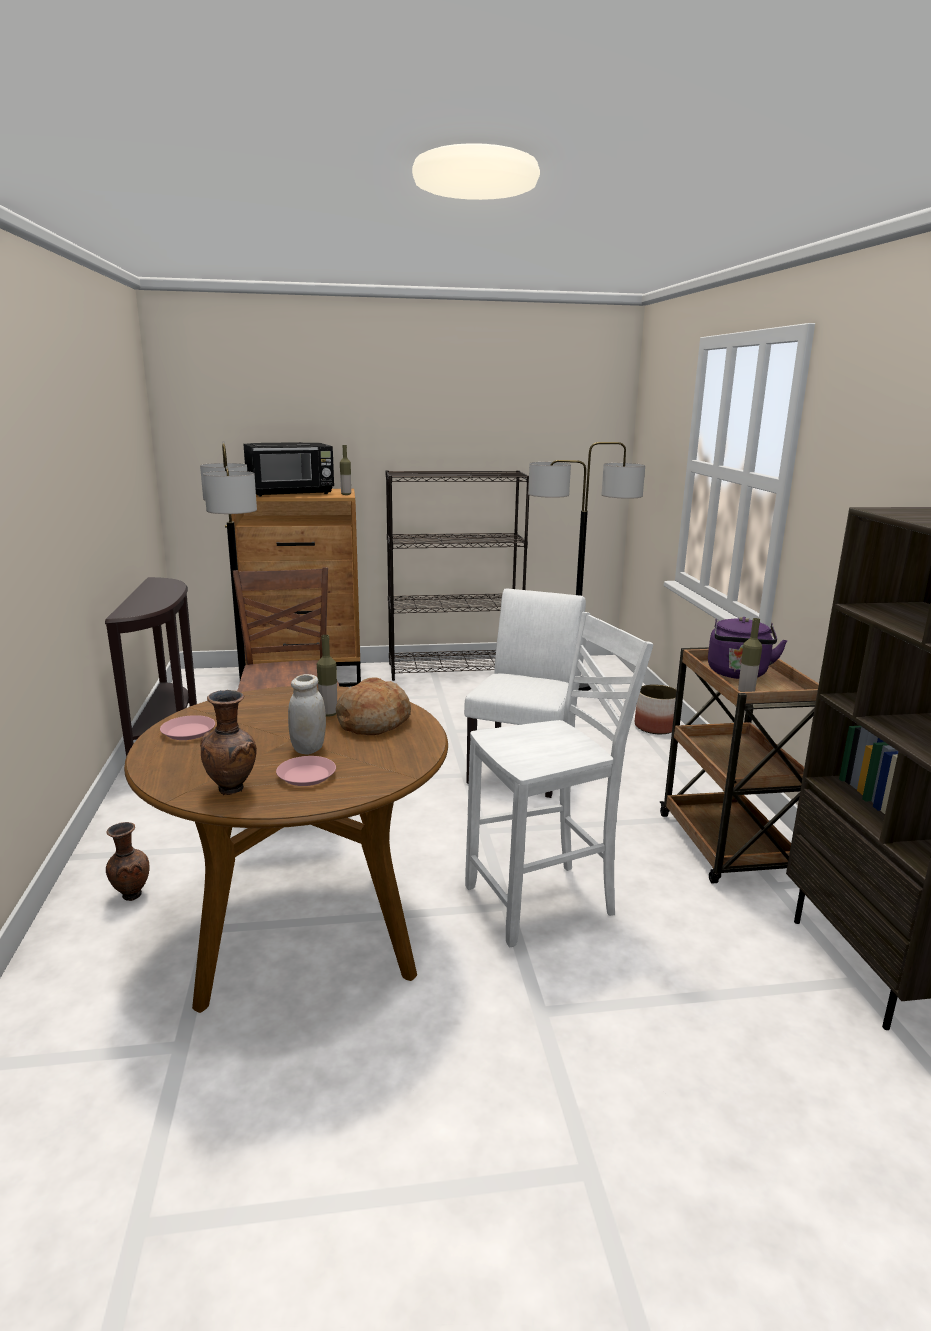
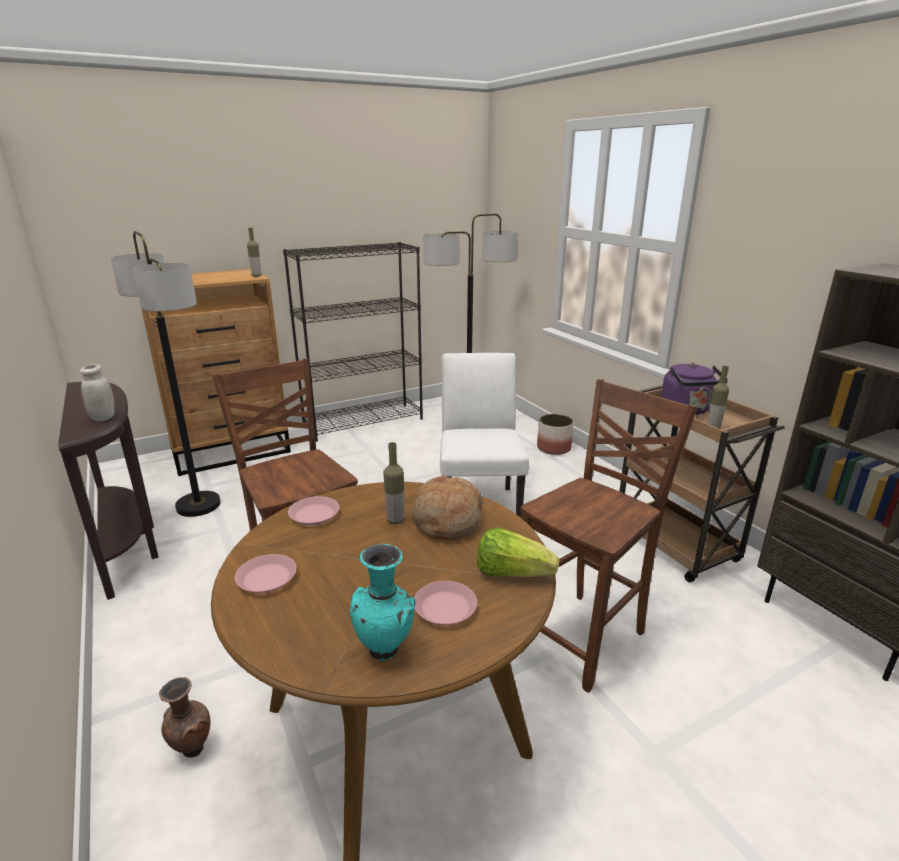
camera: 20 degrees left, 5 degrees up
(233, 790) = (386, 650): brown vase -> turquoise vase
(265, 699) = (314, 515): none -> pink plate
(291, 493) = (199, 278): black microwave -> none
(308, 749) = (415, 570): white jar -> white jar (103, 418)
(388, 765) = (511, 573): none -> lettuce
(543, 902) = (583, 637): white chair -> brown chair

